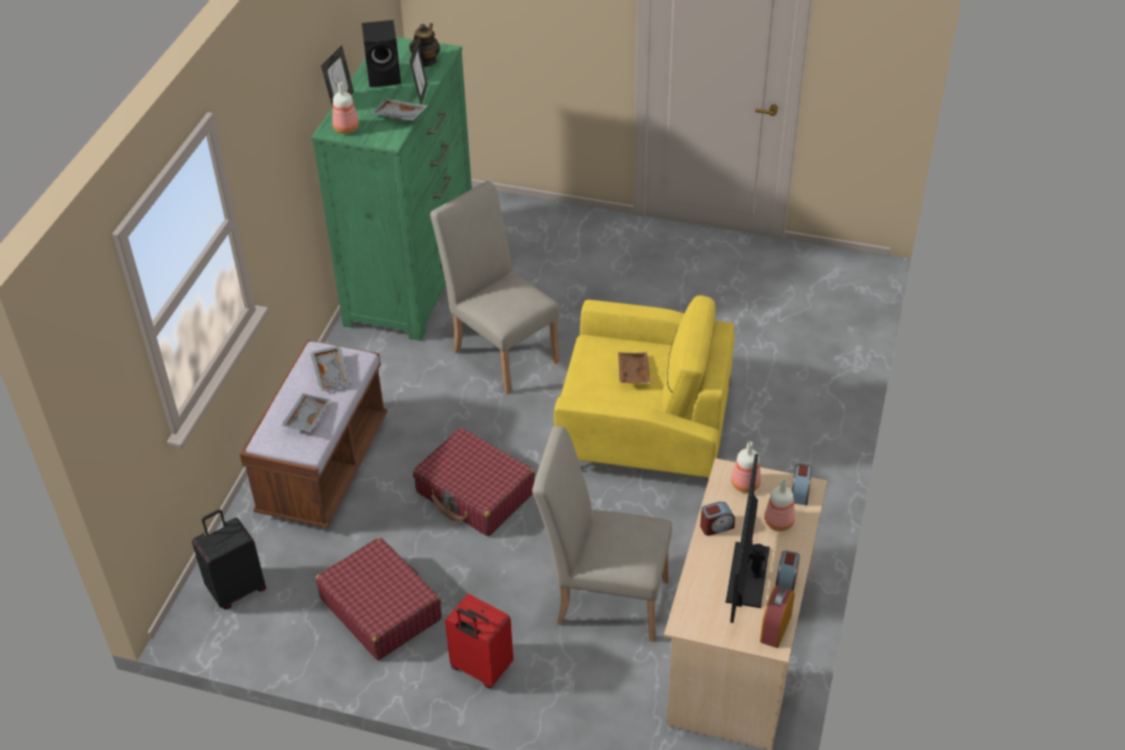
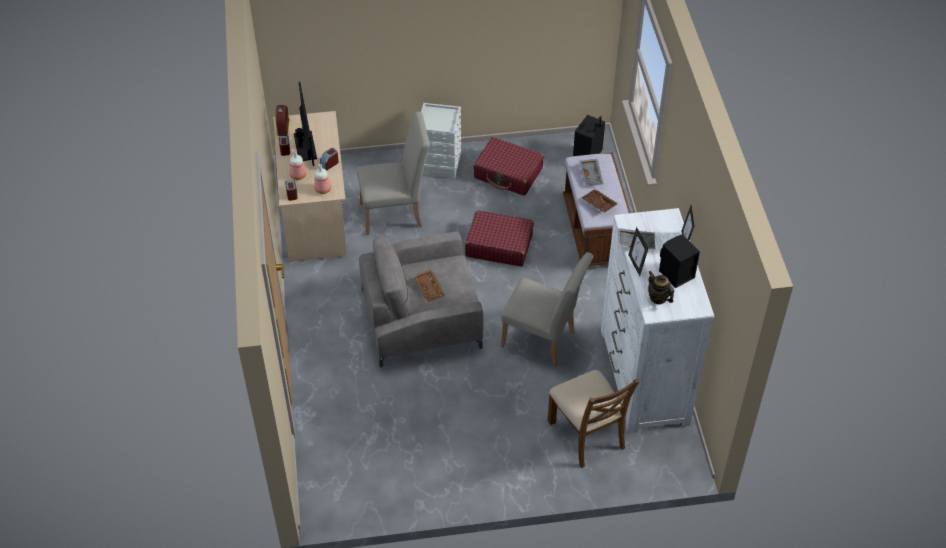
camera: 155 degrees right, 5 degrees up
(332, 373) = (598, 204): grey tray -> brown tray
(345, 129) = (662, 220): bottle -> none
(412, 279) = (643, 377): green dresser -> white dresser
(425, 61) = (658, 298): teapot -> teapot turned 150 degrees clockwise
(480, 669) = (440, 164): red suitcase -> grey storage box
(519, 246) = (587, 434): none -> brown chair
(644, 427) = (421, 318): yellow armchair -> grey armchair

